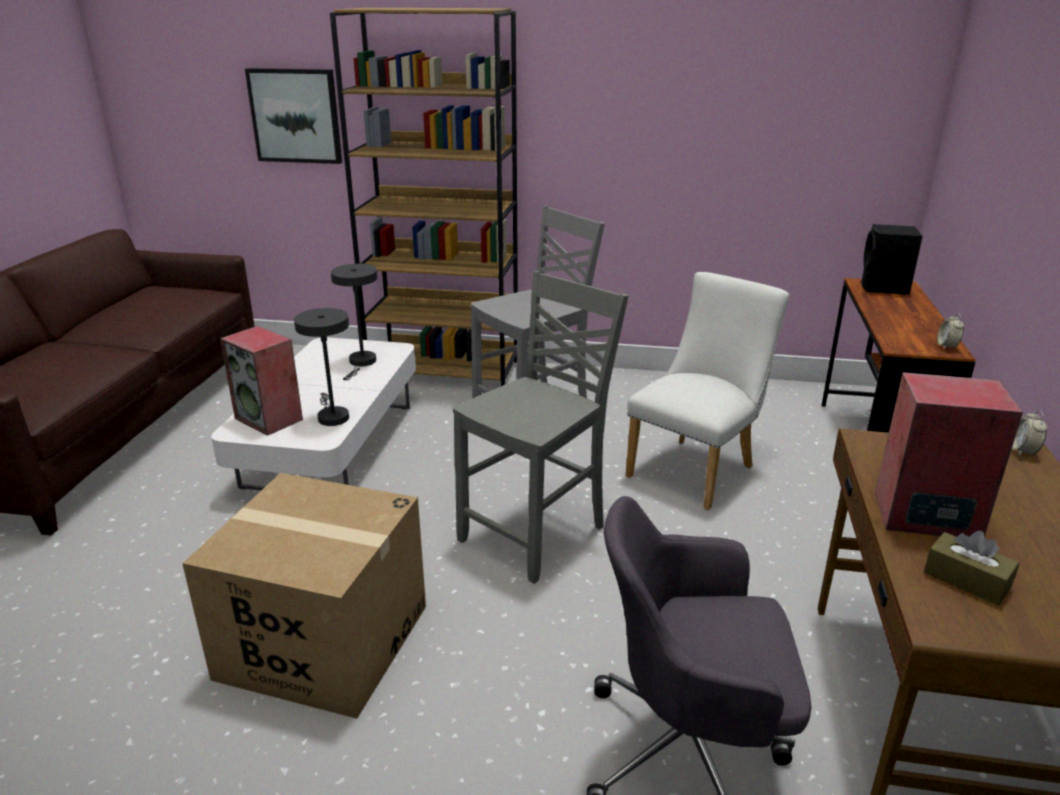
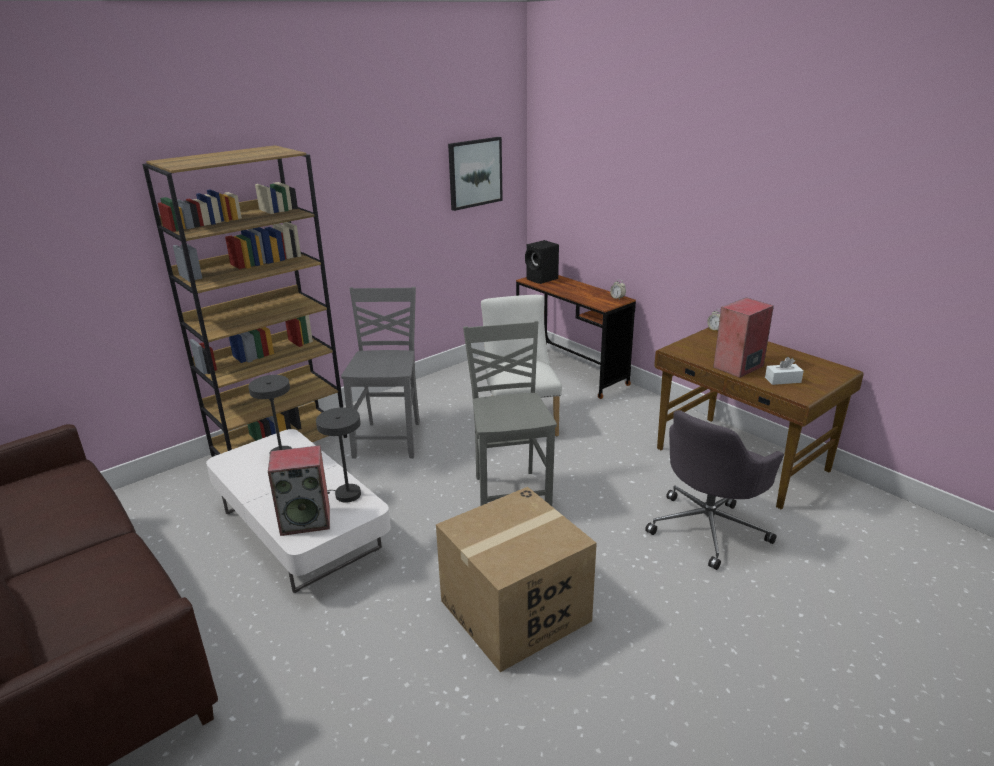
camera: 50 degrees left, 0 degrees up
(295, 116) = (82, 272): picture -> picture (474, 173)
(966, 580) = (782, 380): brown tissue box -> white tissue box

